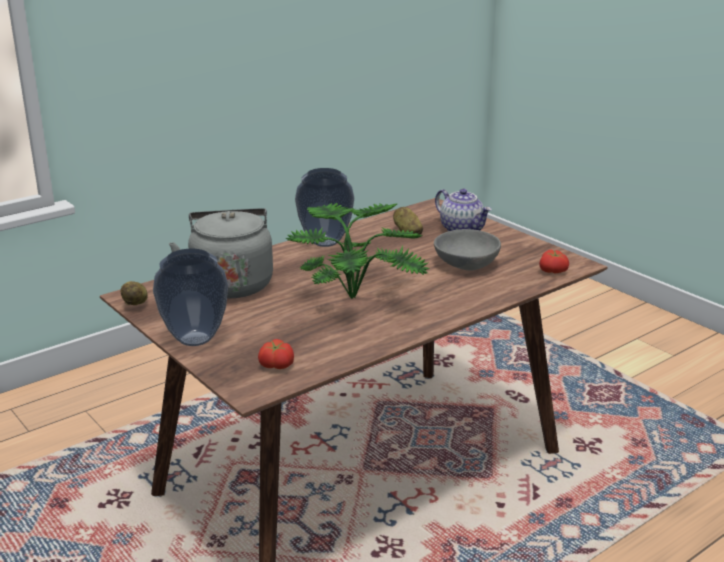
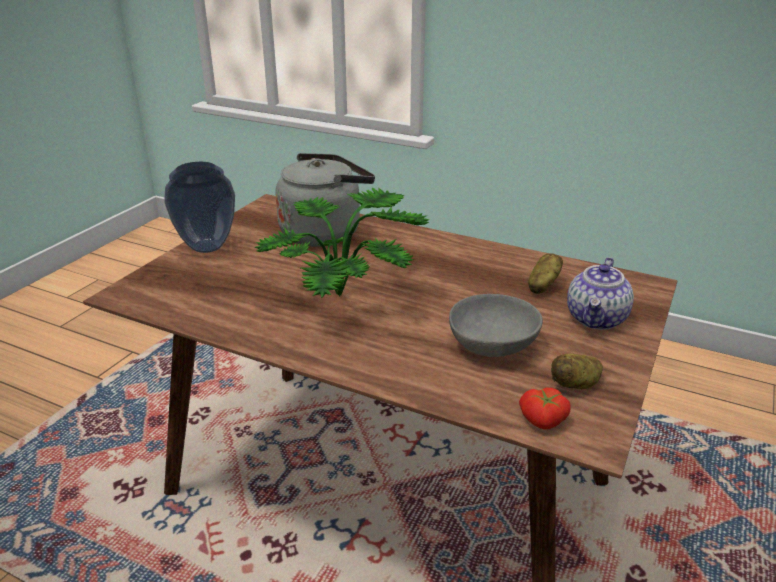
camera: 65 degrees right, 5 degrees up
(136, 303) = (259, 209): potato -> potato (576, 384)
(276, 366) = (173, 293): tomato -> none
(324, 242) = (459, 249): vase -> none

